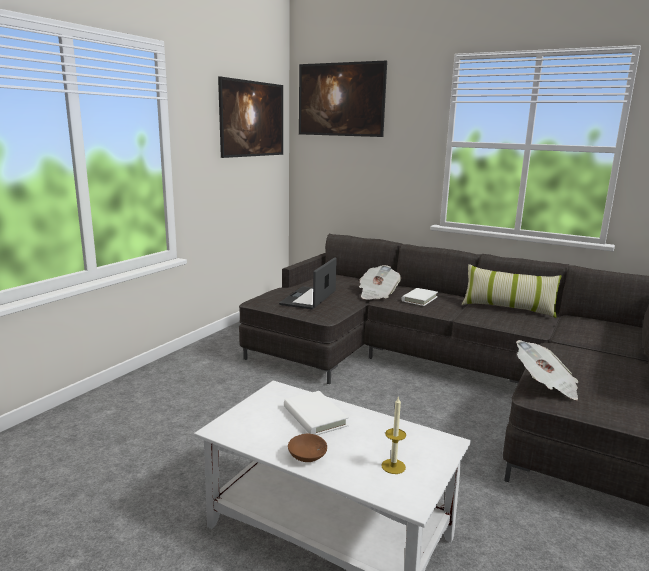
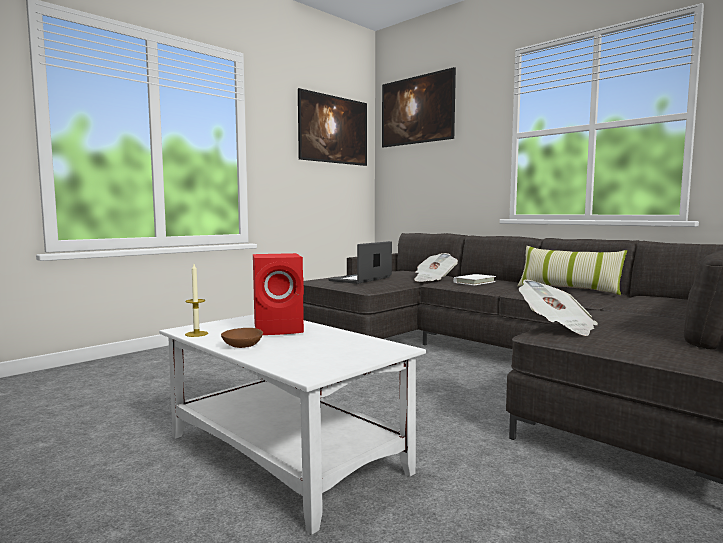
camera: 15 degrees right, 10 degrees down
(315, 416) = (280, 329): white book -> red speaker
(393, 466) = (320, 356): candle -> candle (196, 334)

